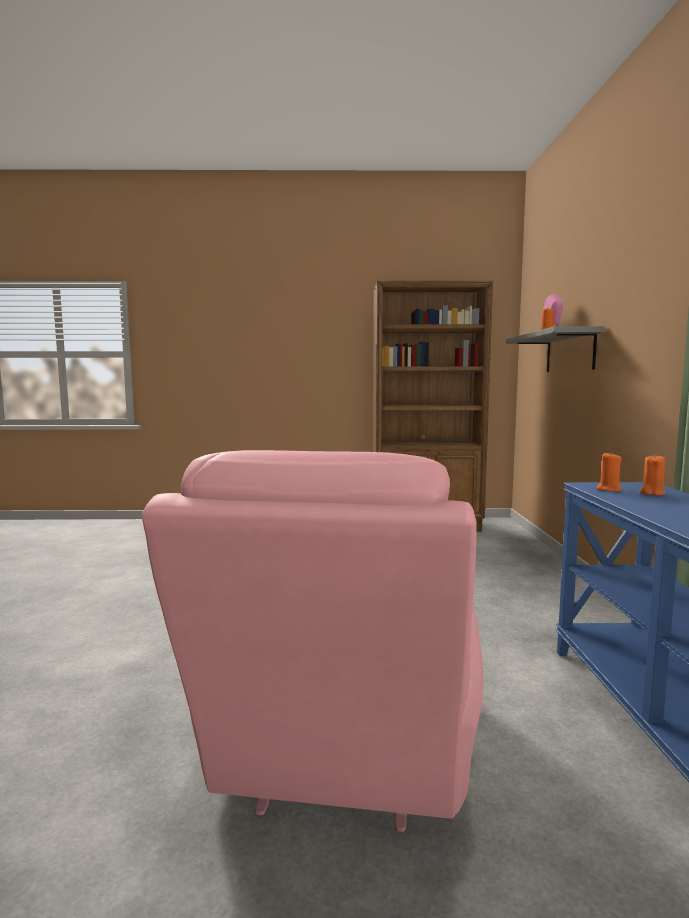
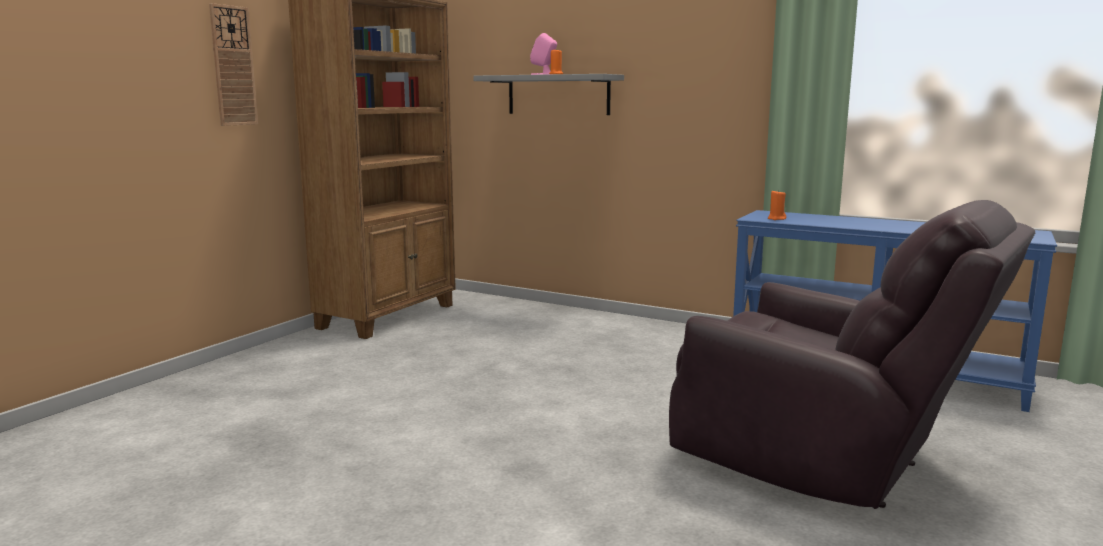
camera: 60 degrees left, 5 degrees up
(330, 341) = (233, 66): none -> wall clock
(342, 755) = (825, 463): pink armchair -> brown armchair
(651, 493) = (796, 216): orange candle -> none

